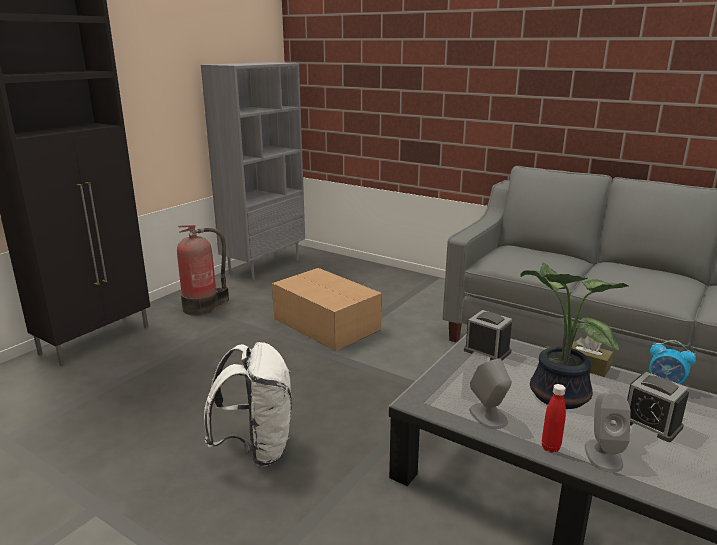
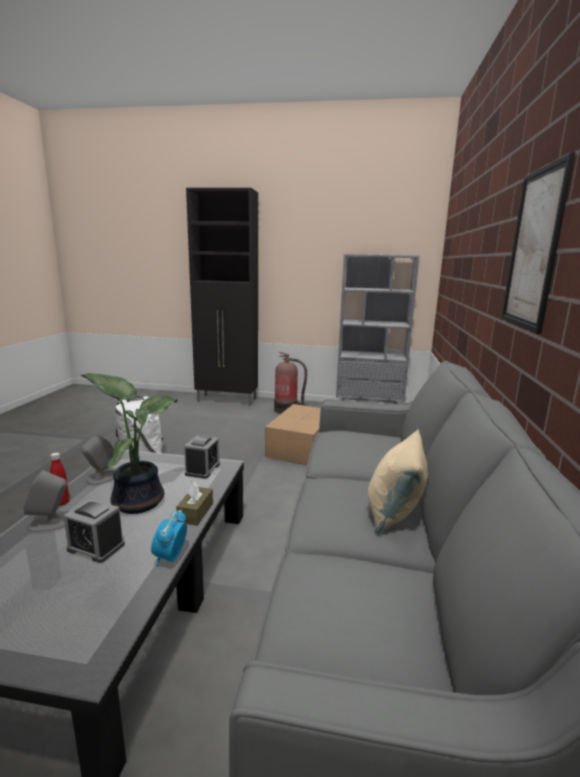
camera: 65 degrees right, 5 degrees down
(594, 68) = (533, 249): none -> picture
(651, 423) = (96, 547): alarm clock -> alarm clock turned 90 degrees counterclockwise
(652, 273) = (394, 512): none -> beige pillow

